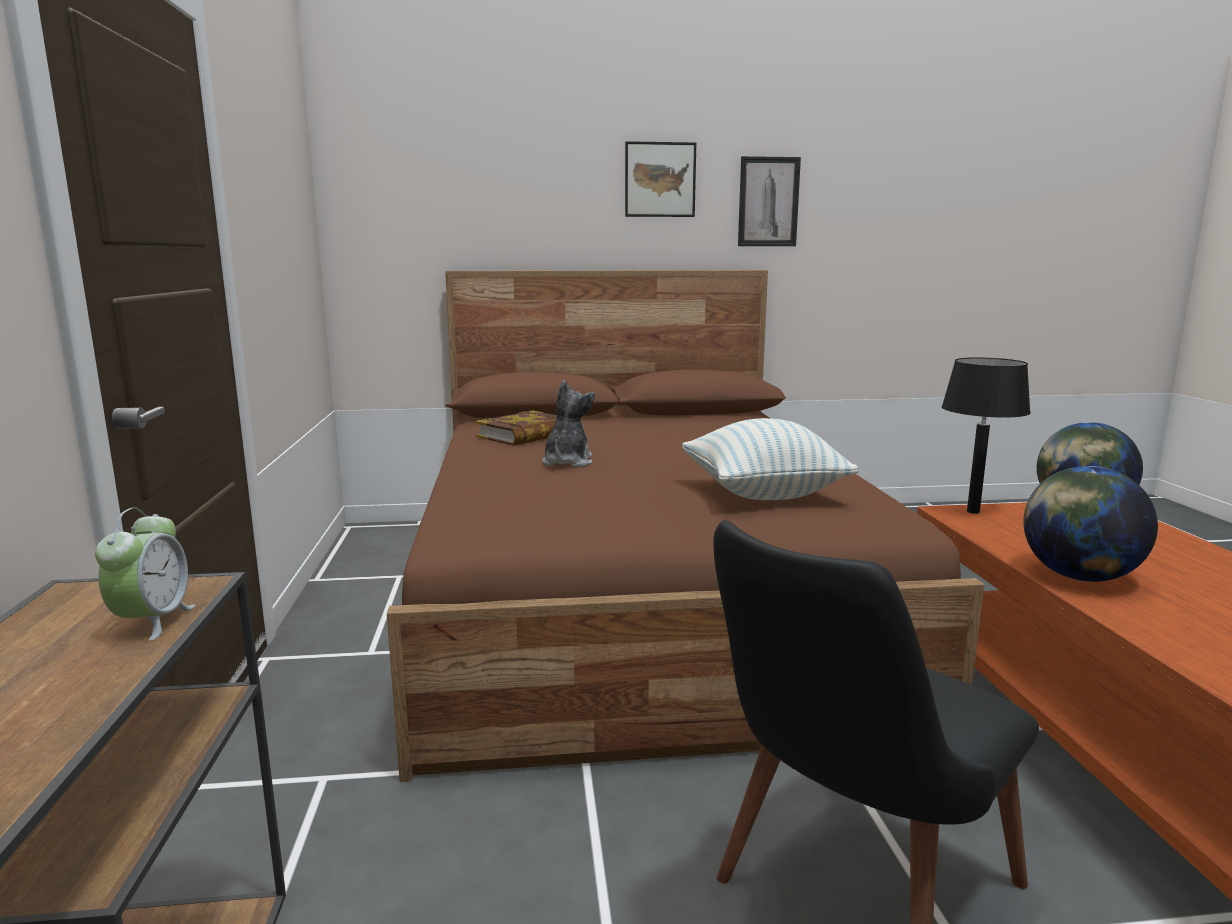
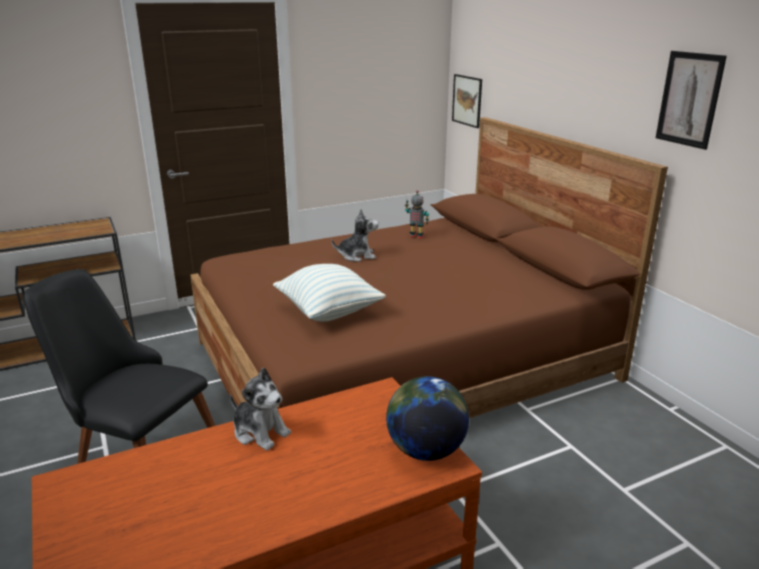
camera: 70 degrees right, 10 degrees up
(152, 622) = (76, 234): alarm clock -> none
(524, 435) = (416, 236): book -> toy robot
(660, 180) = (608, 67): picture -> picture (467, 100)
(973, 511) = (390, 398): black table lamp -> none
(1078, 577) = (260, 432): globe -> plush toy

